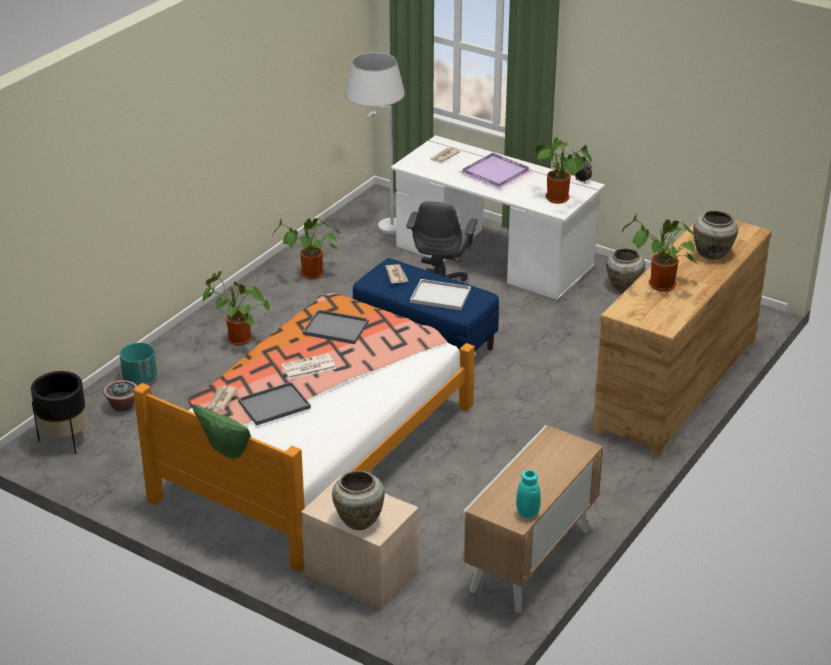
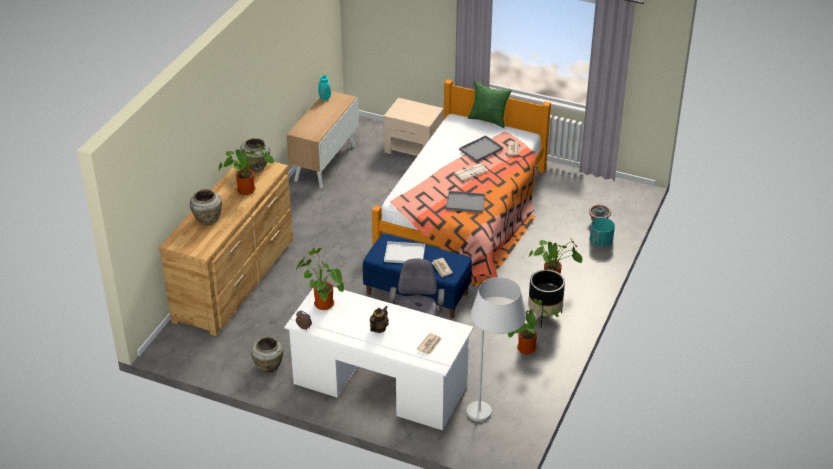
camera: 170 degrees right, 5 degrees up
(65, 440) = (618, 197): black planter -> black planter (544, 316)
(358, 519) = (412, 107): beige vase -> beige vase (256, 167)
(497, 173) = (379, 328): purple tray -> teapot

